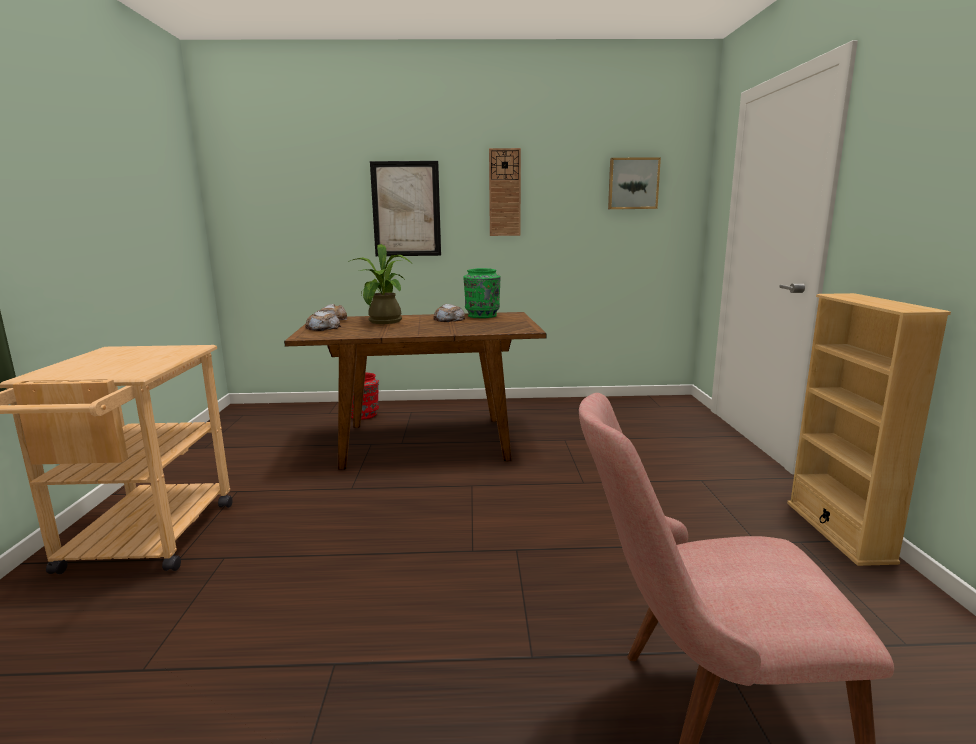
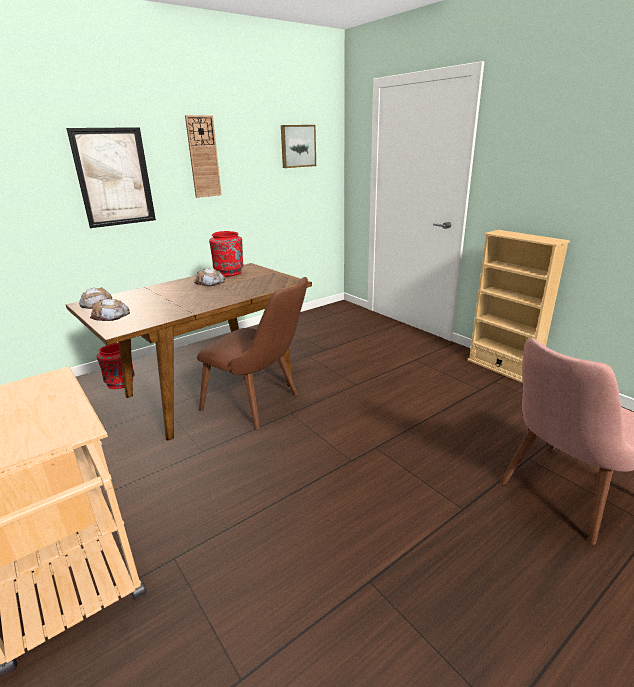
camera: 35 degrees left, 10 degrees up
(383, 322) = (158, 296): potted plant -> none
(454, 468) = (261, 404): none -> brown chair
(482, 316) = (229, 273): green vase -> red vase

